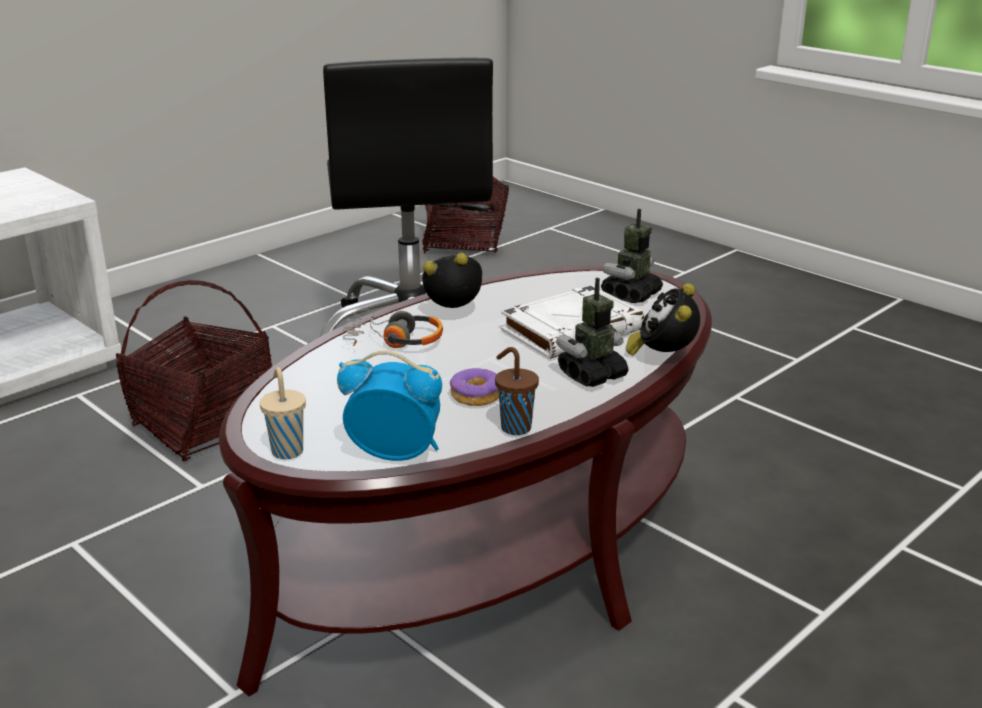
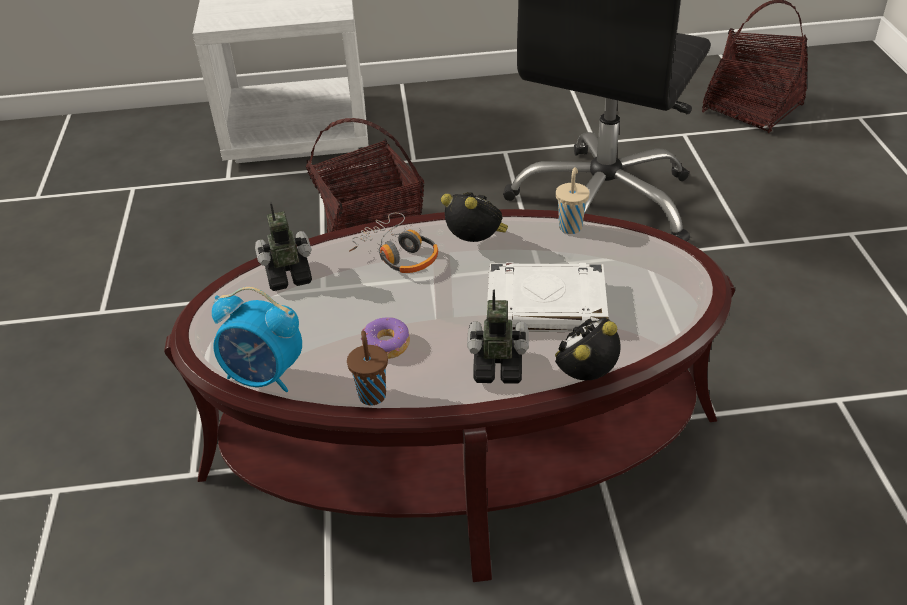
camera: 40 degrees right, 15 degrees up
(287, 450) = (207, 336): beige cup -> beige cup (570, 226)
(395, 454) = (265, 376): alarm clock -> alarm clock turned 150 degrees clockwise
(631, 295) = (653, 284): toy robot -> toy robot (288, 276)

